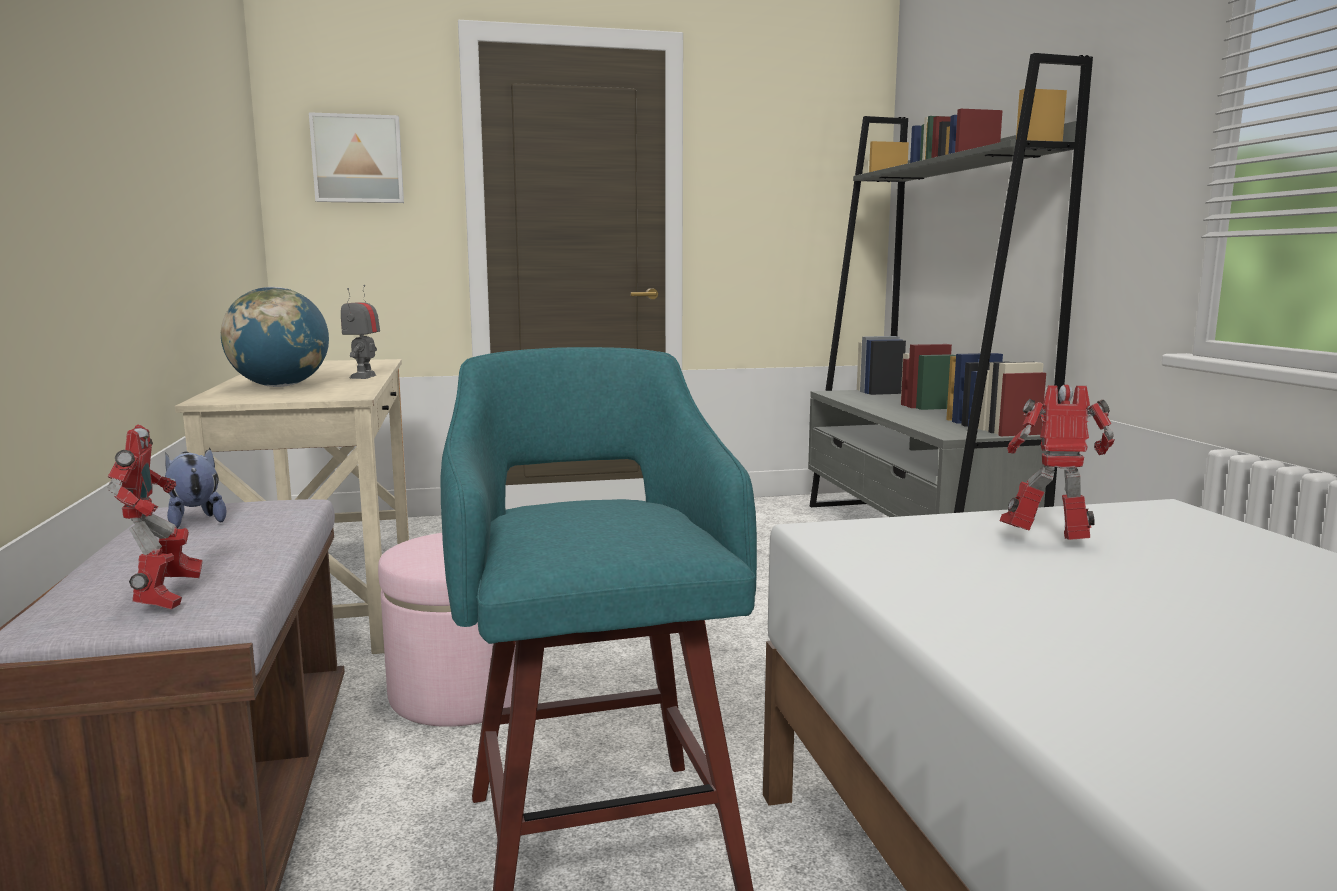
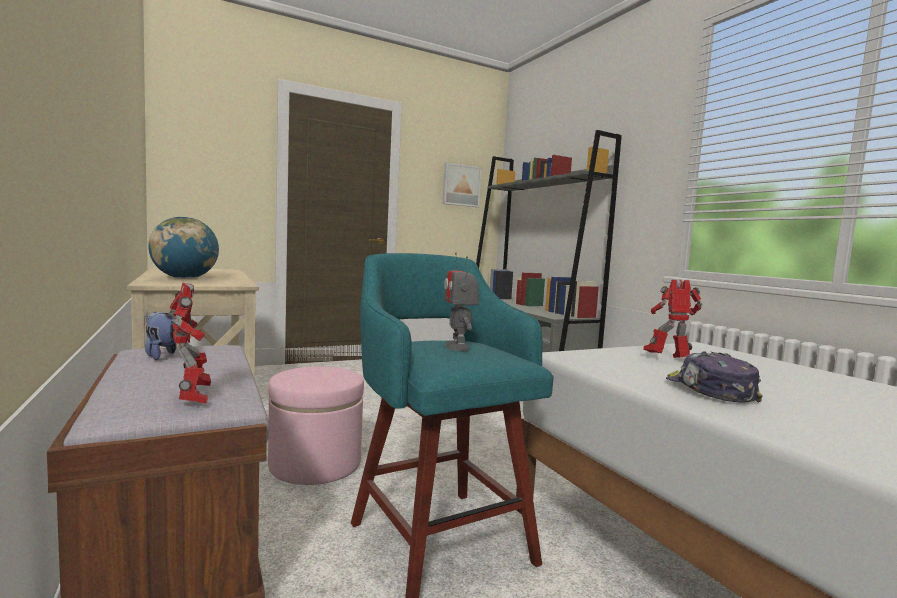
camera: 15 degrees left, 5 degrees down
(358, 159) = (212, 150): picture -> picture (461, 185)
(364, 377) = (232, 276): toy robot -> toy robot (457, 347)
(1042, 621) = (709, 391): none -> cap

